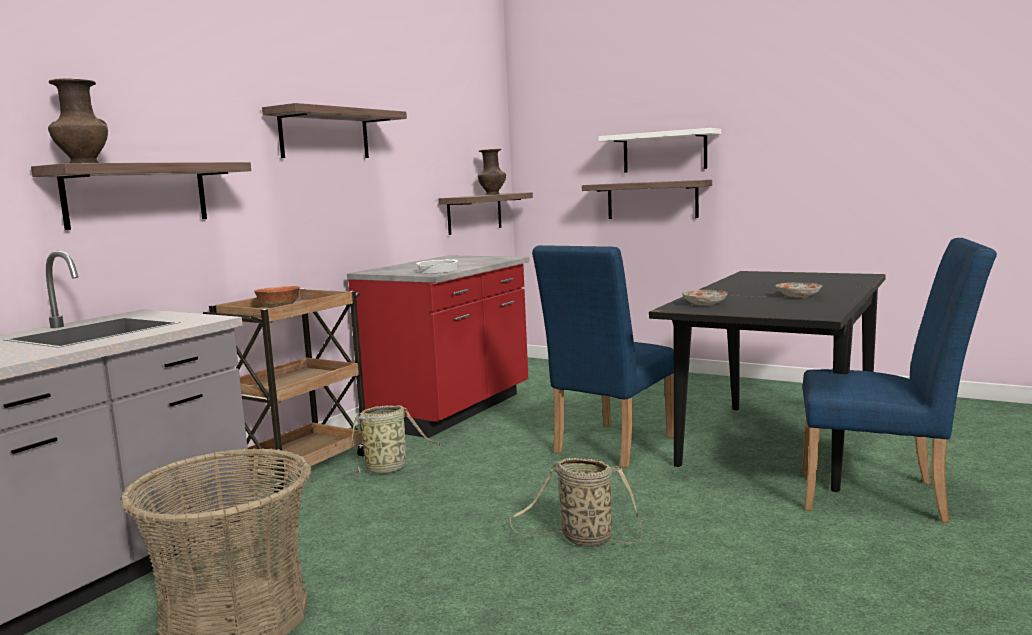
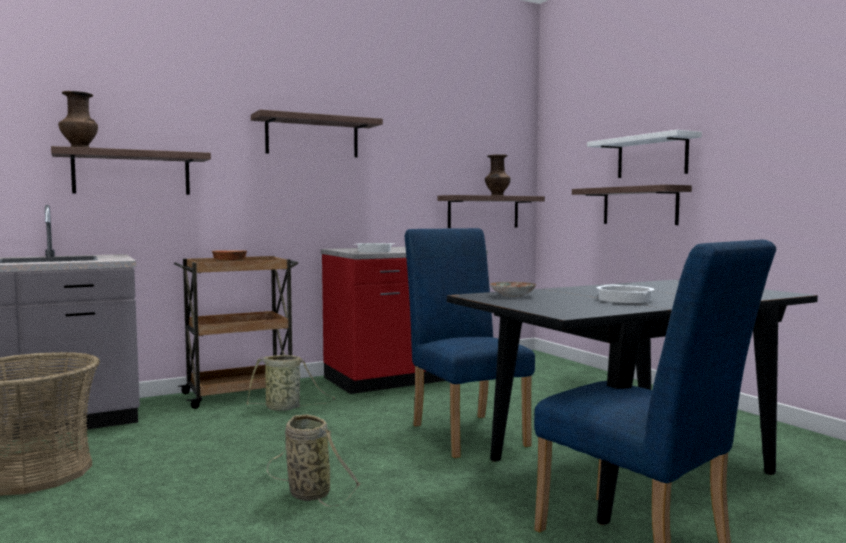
camera: 30 degrees right, 5 degrees down
(608, 447) = (466, 431): blue chair -> blue chair turned 90 degrees clockwise
(799, 296) = (625, 300): plate -> cooking pot

